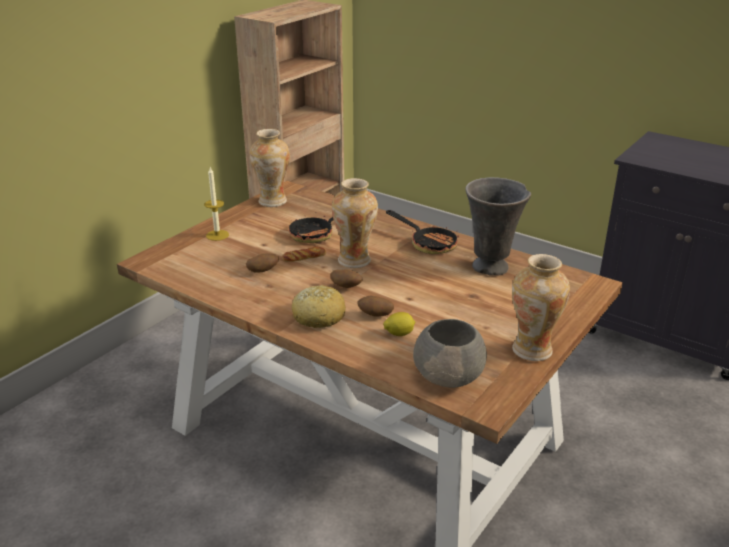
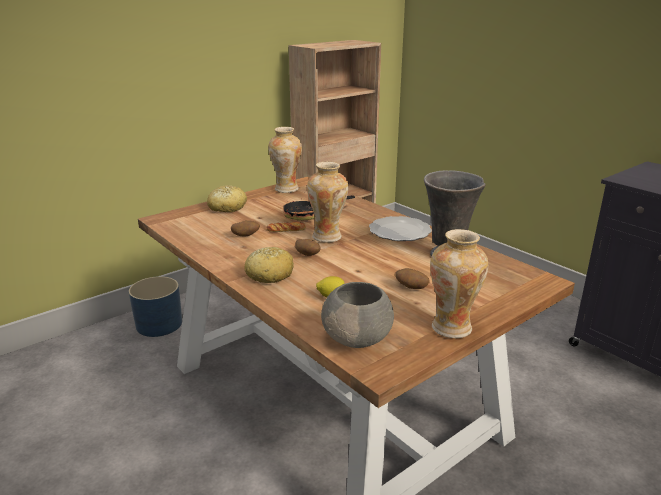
camera: 15 degrees right, 5 degrees down
(125, 380) = (159, 324): none -> blue planter
(217, 235) = (227, 207): candle -> bread
(375, 315) = (319, 280): potato -> potato (411, 288)
(428, 243) = (400, 231): frying pan -> plate

